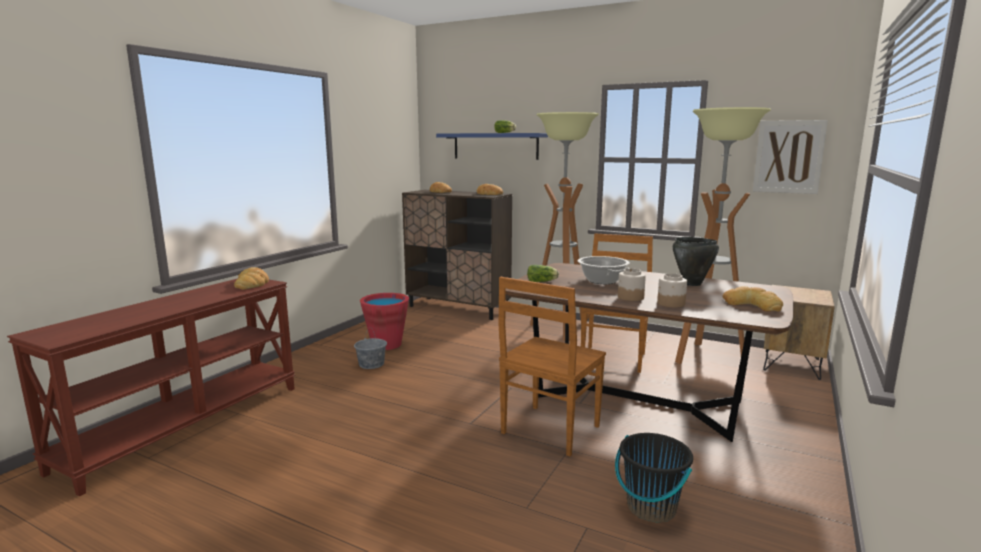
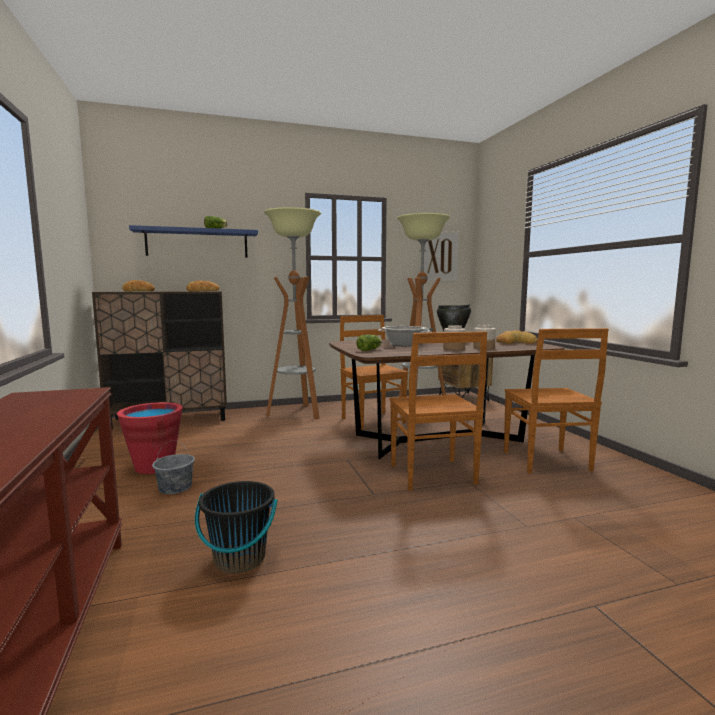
camera: 45 degrees left, 5 degrees down
(252, 283) = (59, 395): bread -> none
(651, 508) = (570, 490): black bucket -> black bucket (239, 559)
(703, 472) = (547, 462): none -> brown chair

